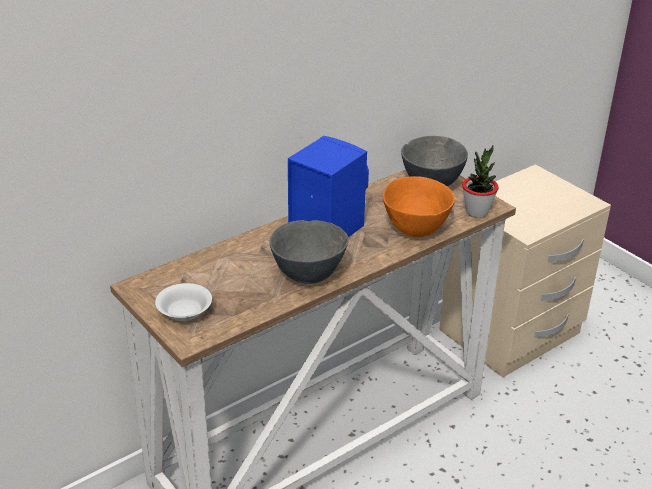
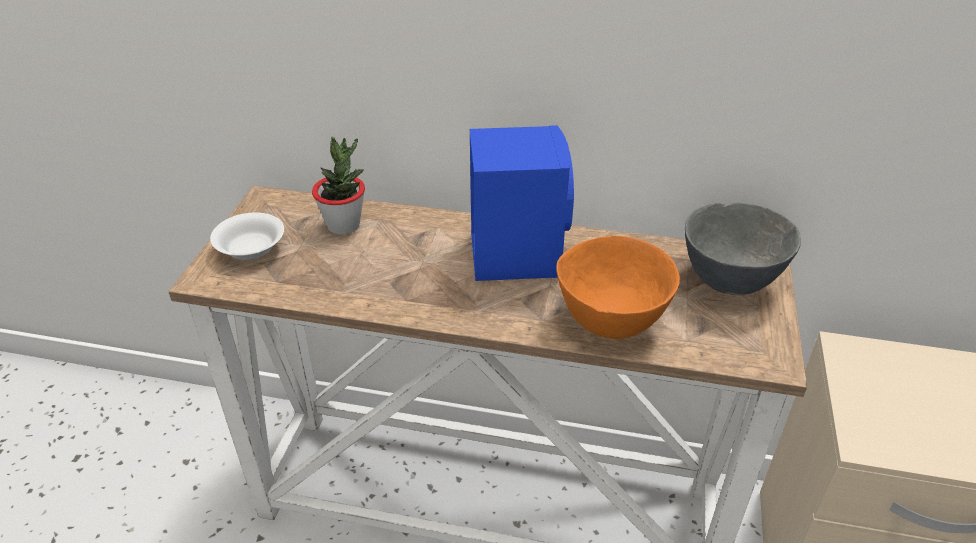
camera: 50 degrees right, 5 degrees up
(307, 276) = (407, 292): grey bowl -> none
(477, 211) = (736, 354): potted plant -> potted plant (344, 225)

